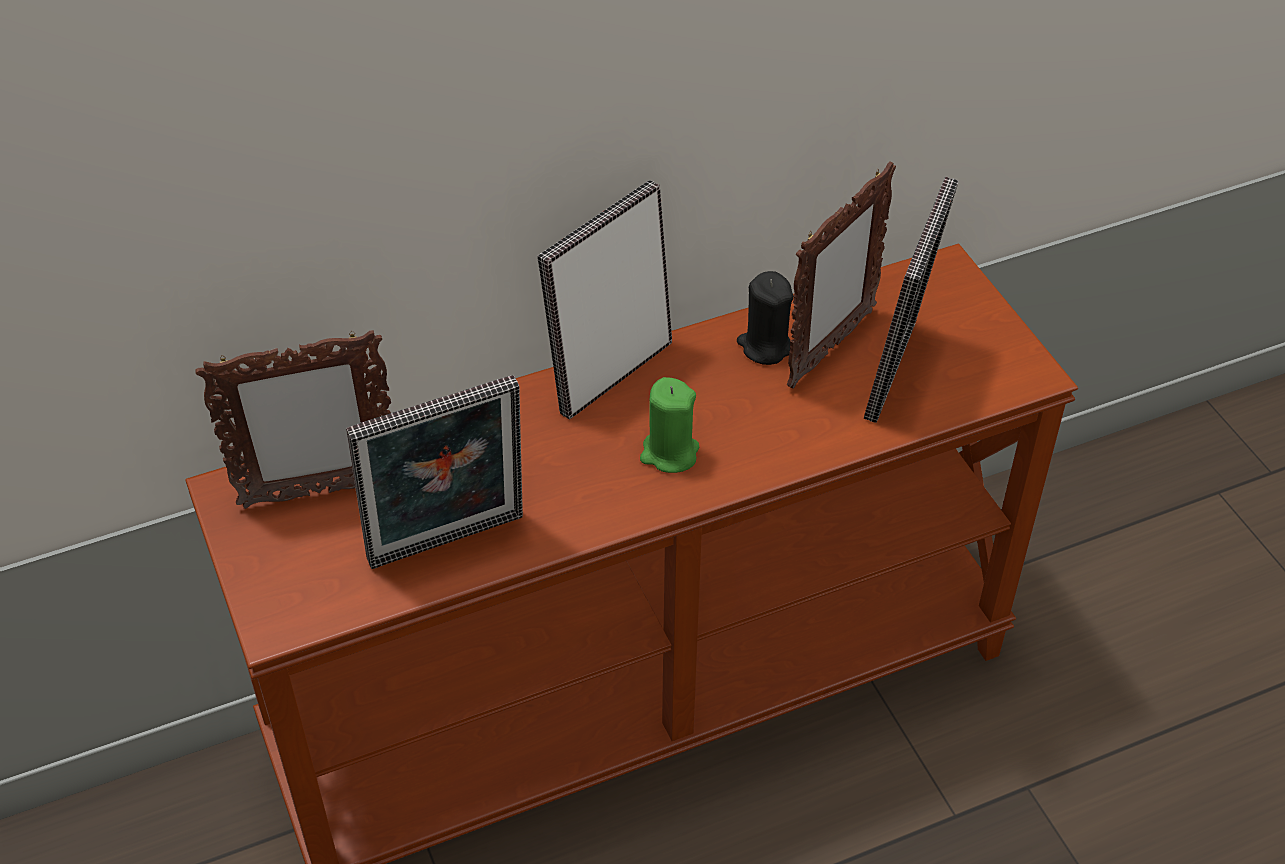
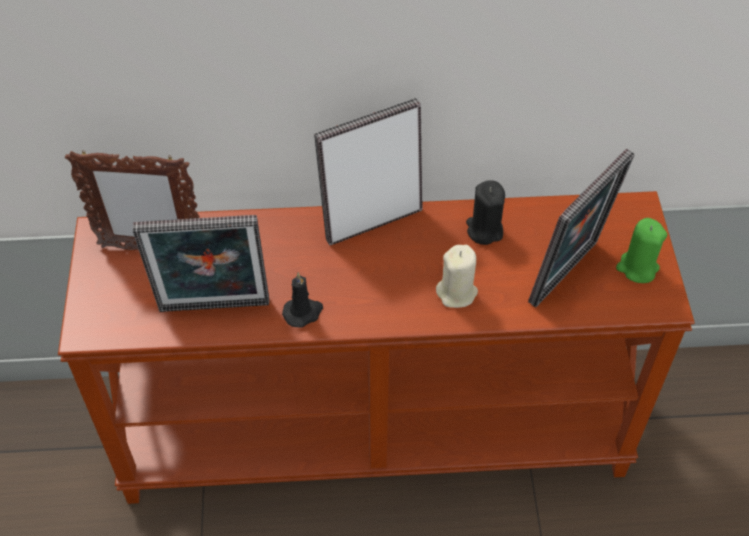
camera: 20 degrees right, 5 degrees up
(574, 513) = (303, 312): none -> black candle
(669, 453) = (384, 288): green candle -> green candle (637, 268)
(767, 432) = (457, 292): none -> beige candle
(830, 349) = (528, 244): picture frame -> none

